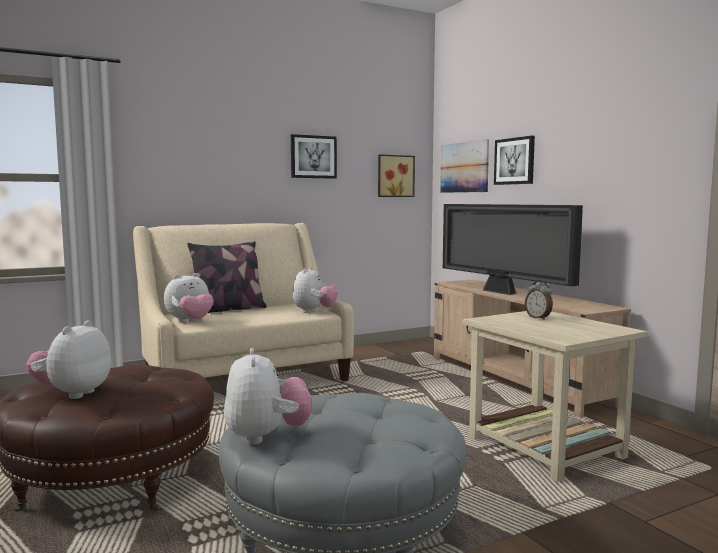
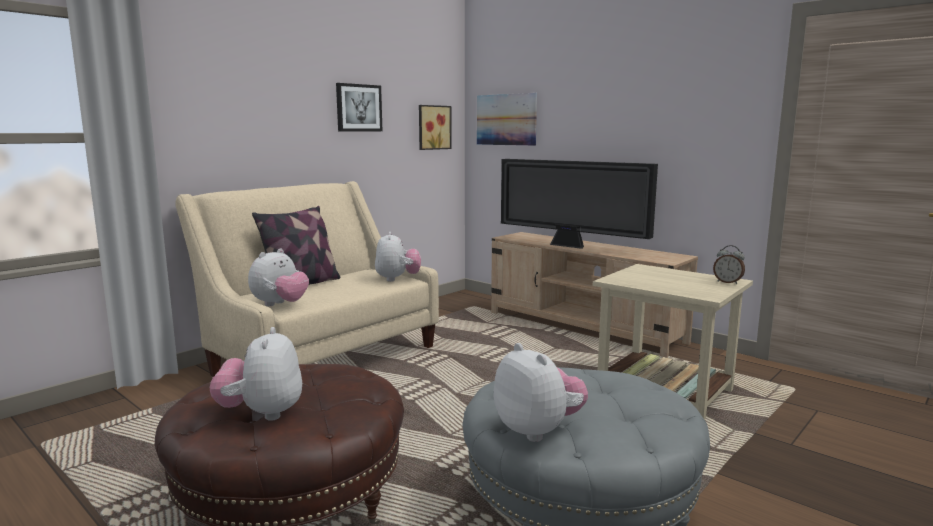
camera: 20 degrees left, 5 degrees up
(514, 161) = (568, 116): picture -> none
(538, 318) = (652, 274): alarm clock -> alarm clock (728, 282)

